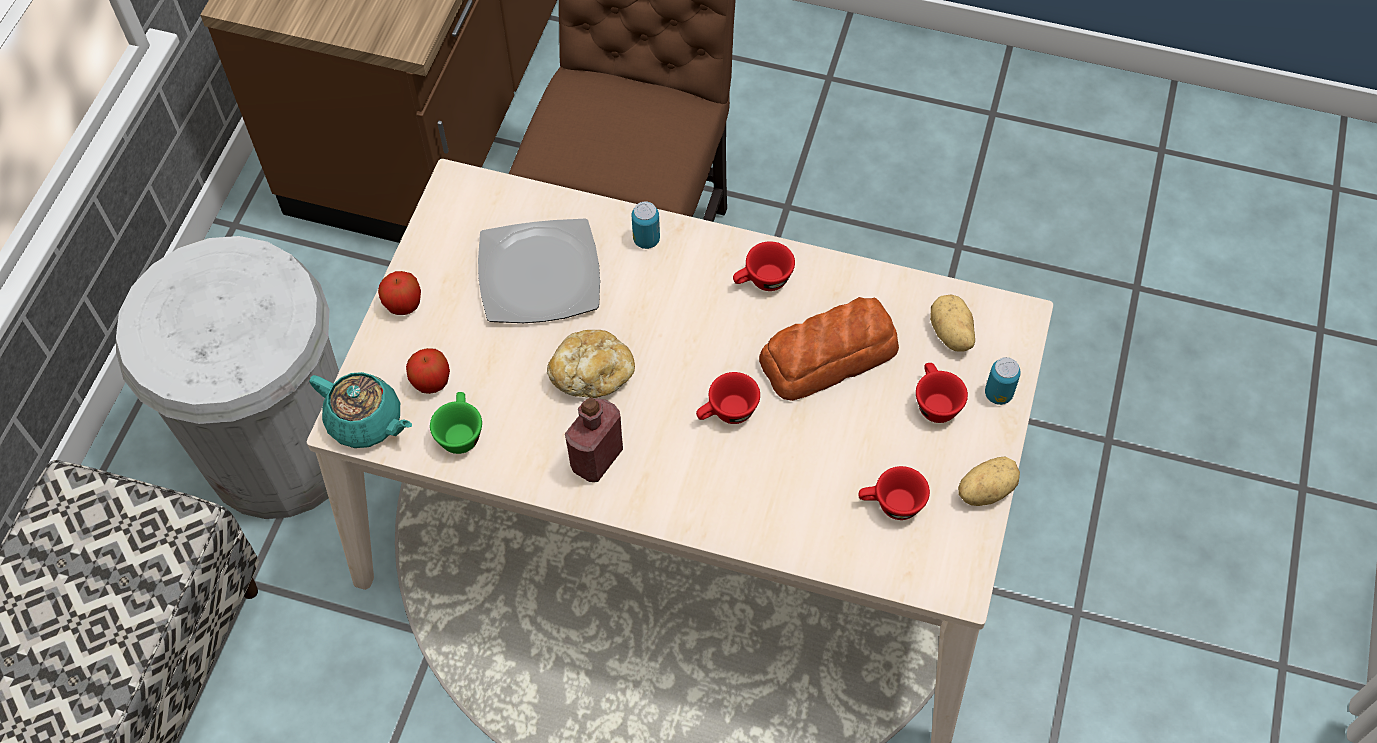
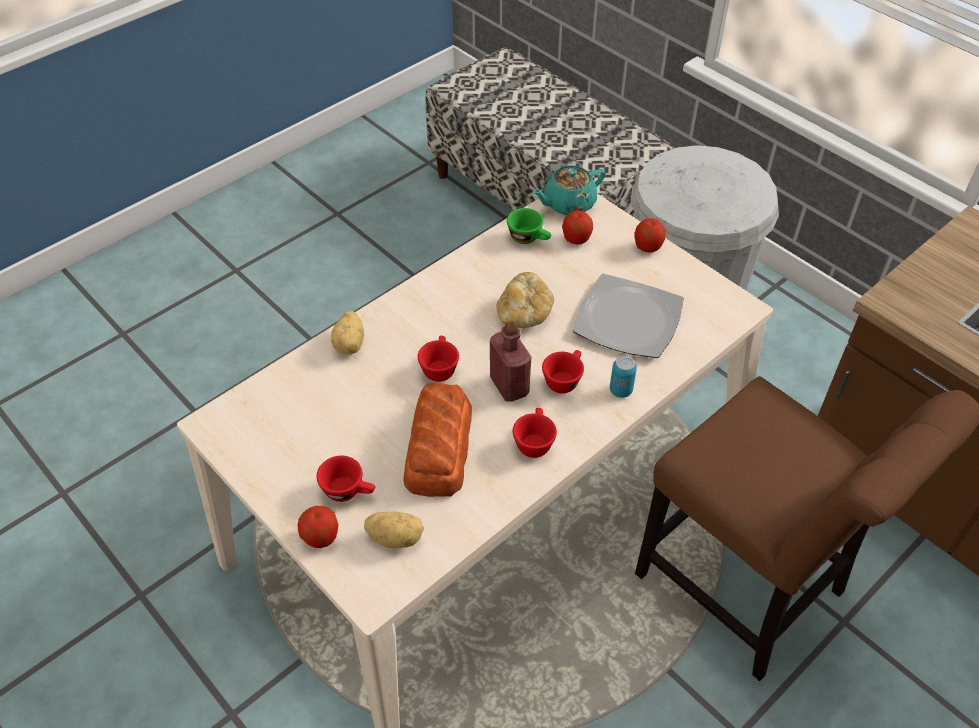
camera: 120 degrees right, 10 degrees down
(597, 459) = (459, 290): red bottle -> red bottle (509, 386)
(891, 505) = (297, 419): red cup -> red cup (564, 379)
(984, 489) = (258, 480): potato -> potato (350, 343)
(998, 394) = (320, 537): can -> apple

